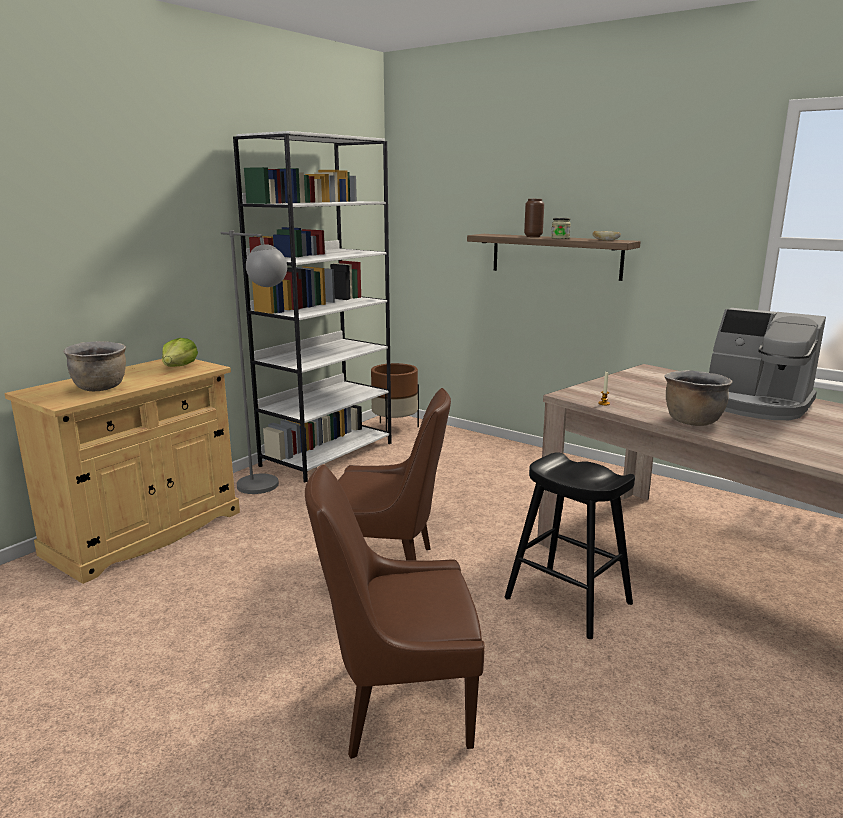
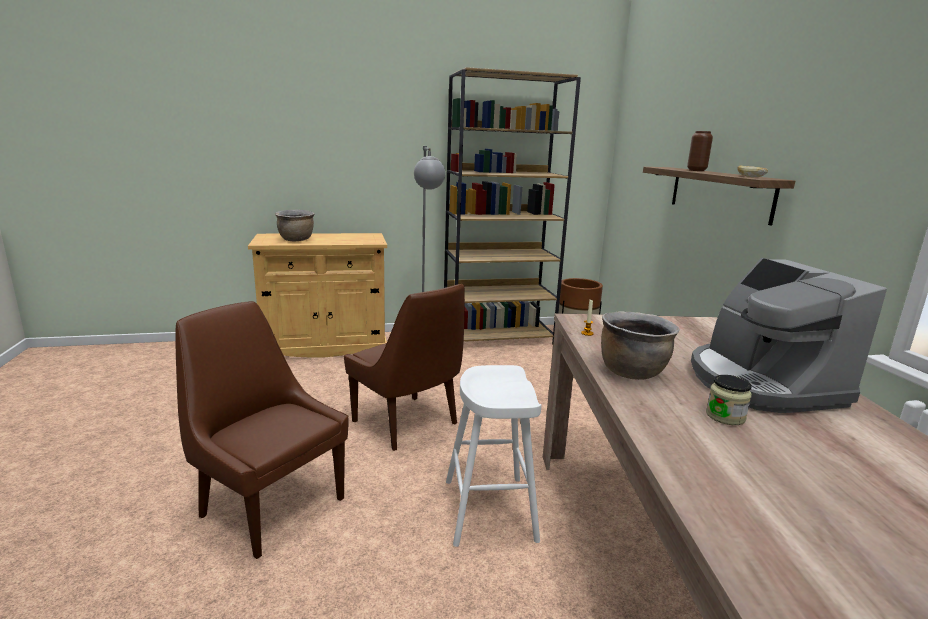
camera: 40 degrees right, 0 degrees up
(179, 366) = (362, 238): lettuce -> none
(327, 454) = (498, 337): white bookcase -> brown bookcase
(560, 238) = (714, 173): jar -> jar (725, 416)
(568, 601) = (489, 510): black stool -> white stool

